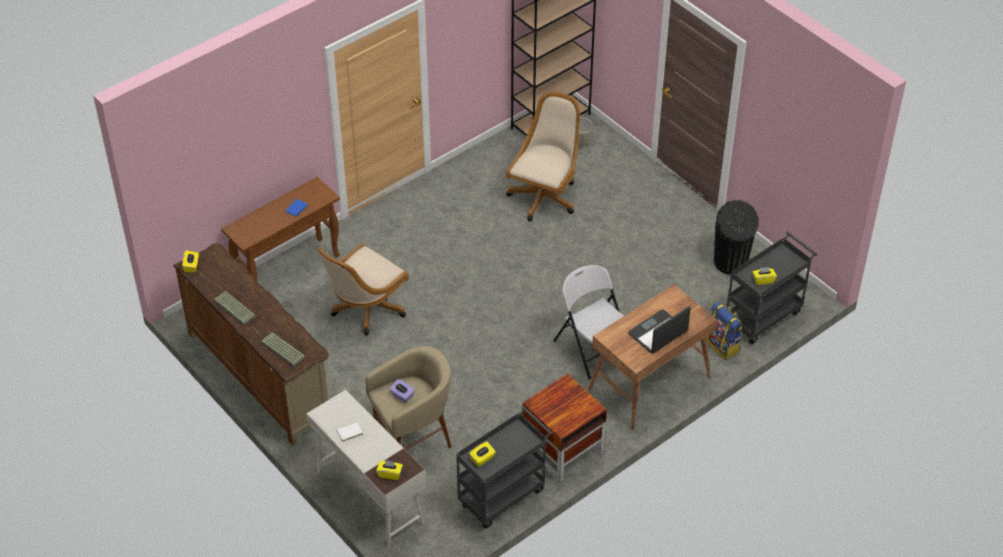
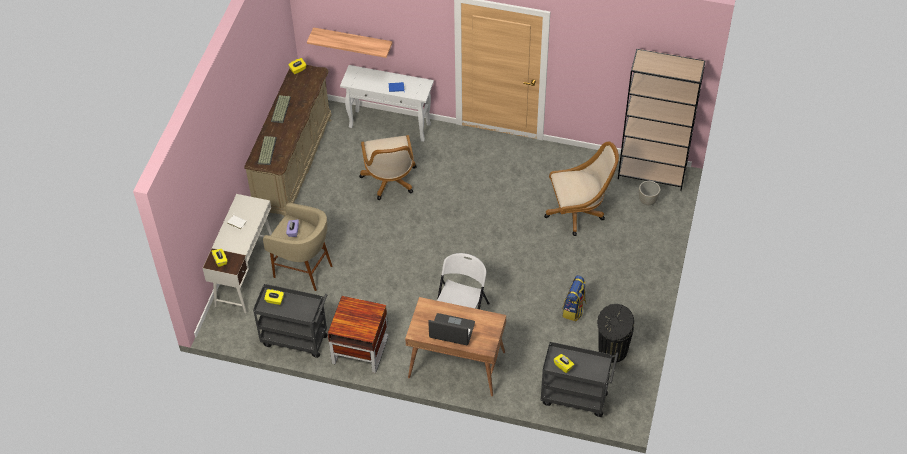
camera: 55 degrees right, 5 degrees up
(219, 193) = (353, 41): none -> shelf
(289, 269) = (390, 125): brown console table -> white console table
(365, 310) = (390, 182): office chair -> office chair turned 105 degrees counterclockwise
(723, 345) = (528, 388): backpack -> backpack (574, 309)

